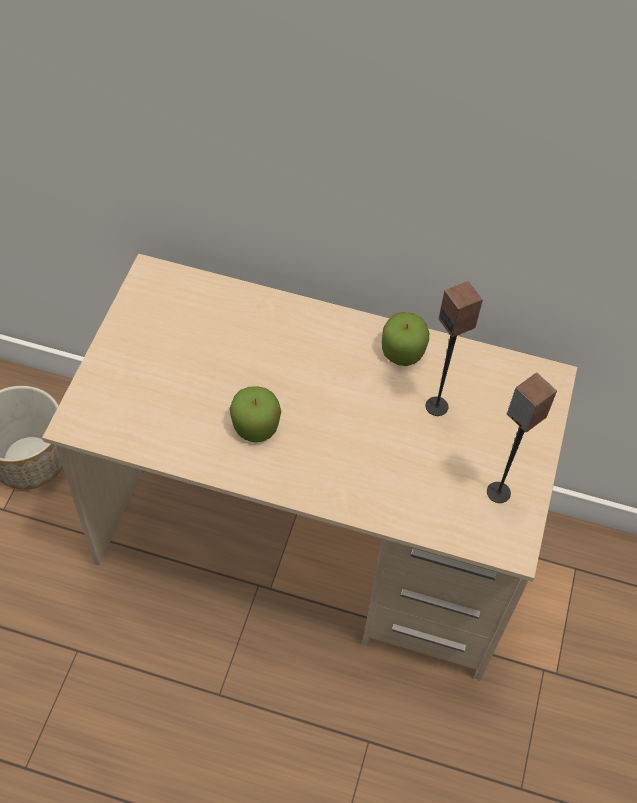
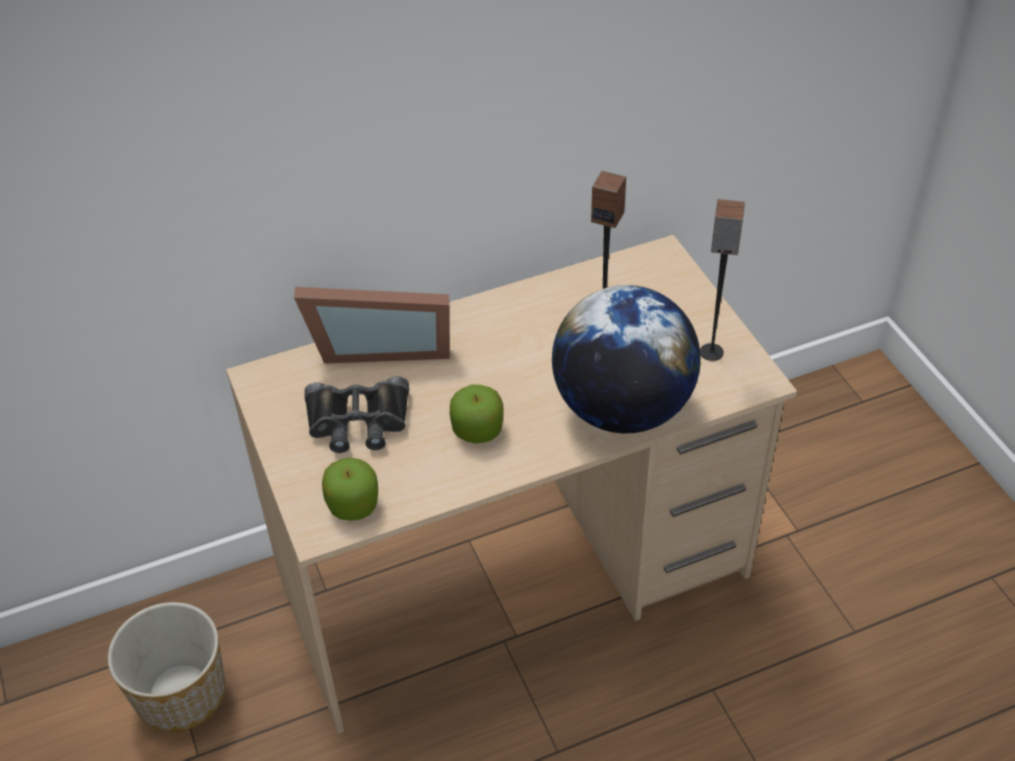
camera: 35 degrees left, 10 degrees down
(182, 358) = (358, 422): none -> black binoculars
(256, 308) = (380, 346): none -> picture frame
(377, 489) = (622, 409): none -> globe
(403, 351) = (534, 303): apple -> apple (353, 504)

